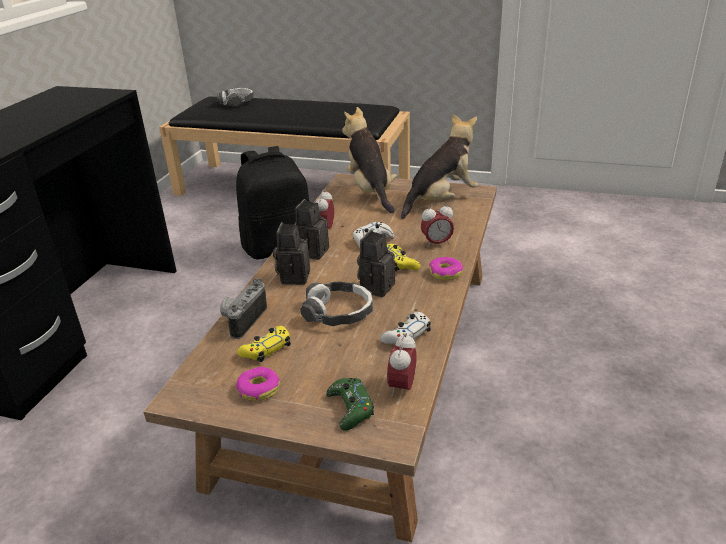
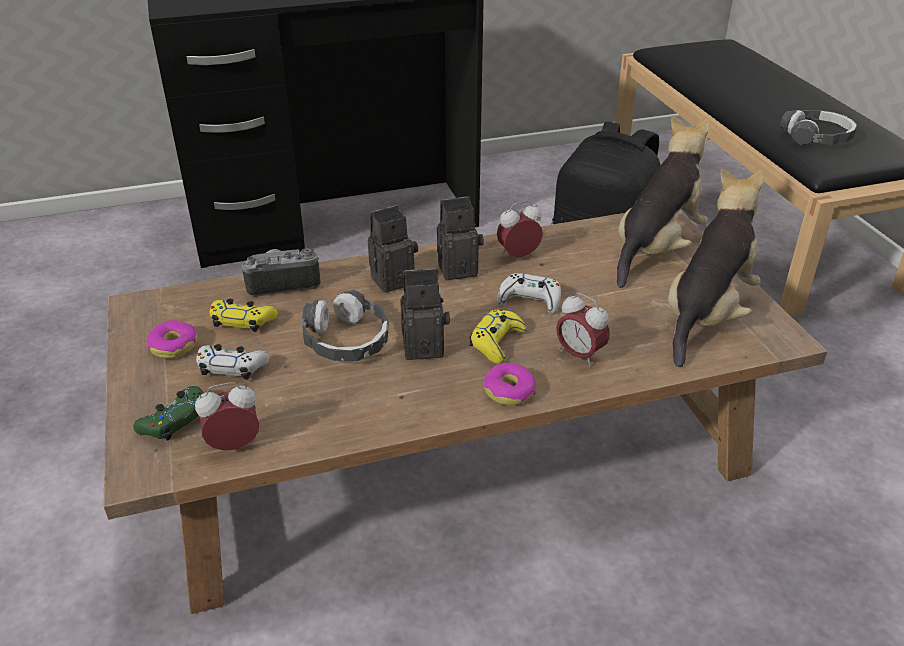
camera: 55 degrees right, 5 degrees up
(236, 102) = (738, 59): headphones -> headphones (816, 137)
(407, 335) = (339, 410): white game controller -> white game controller (232, 367)
(441, 201) = (706, 315): plush toy -> plush toy turned 75 degrees counterclockwise

